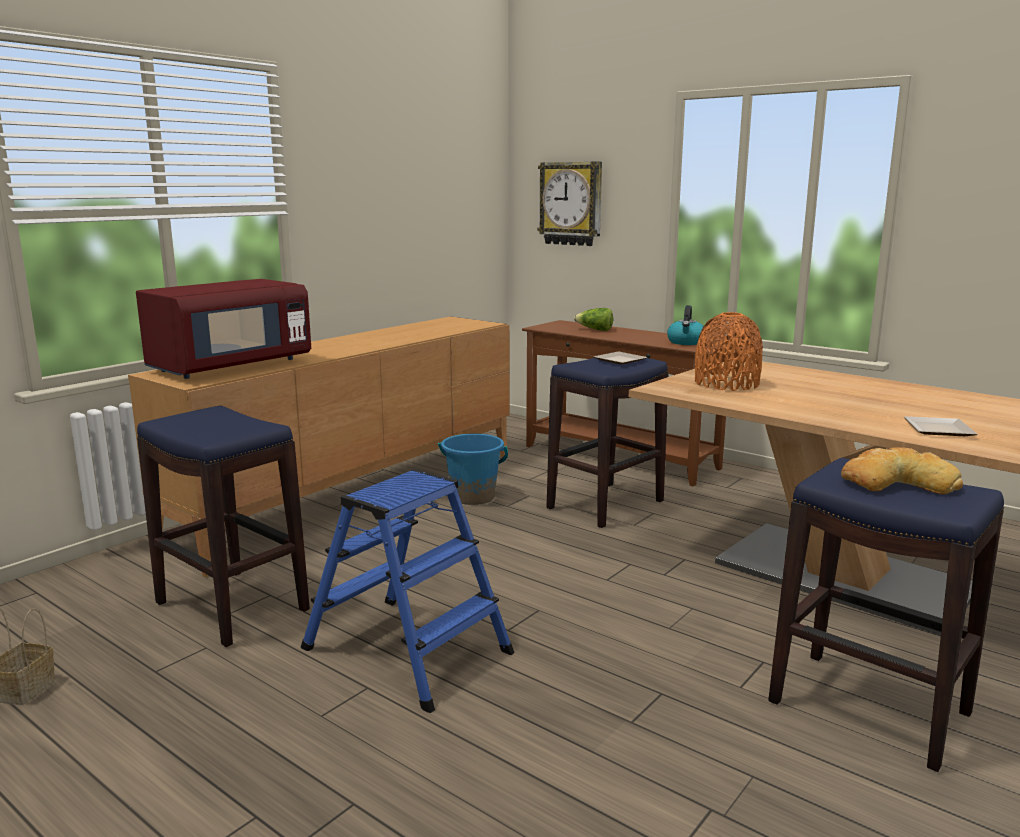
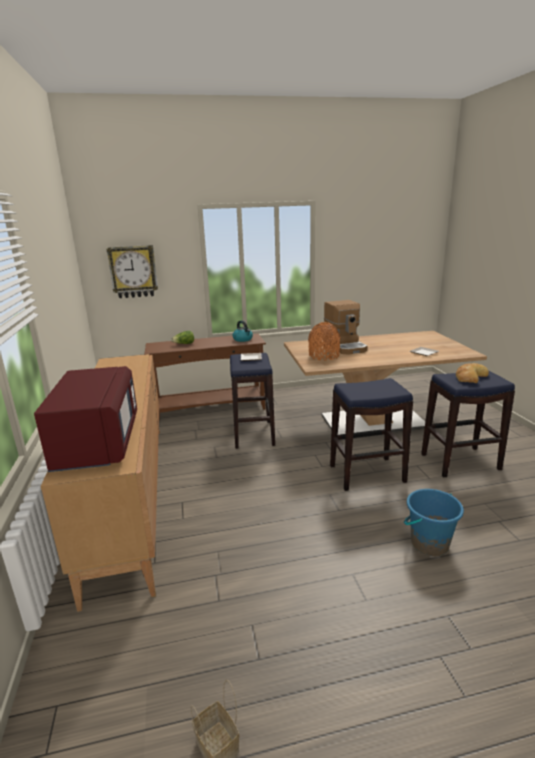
camera: 50 degrees left, 5 degrees up
(231, 607) = (212, 597): stool -> stool (367, 474)
(406, 650) = (328, 547): blue step ladder -> none
(473, 497) = (191, 461): blue bucket -> blue bucket (429, 543)
(812, 384) = (345, 346): none -> coffee machine

